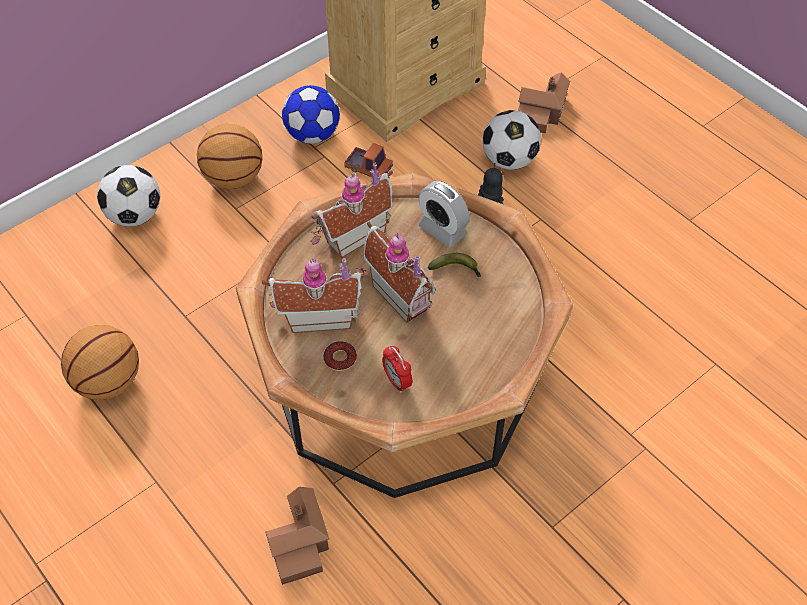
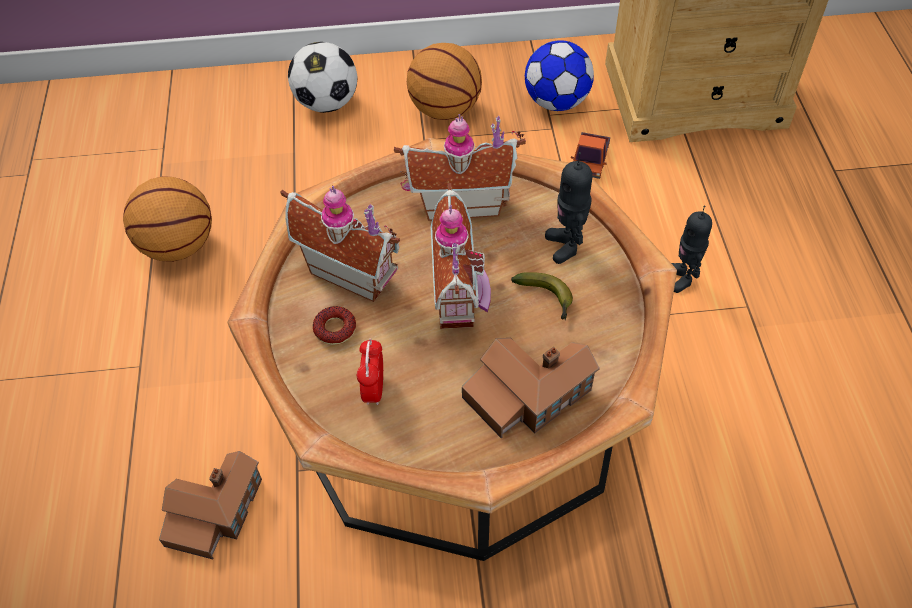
camera: 35 degrees right, 0 degrees up
(368, 168) = (589, 161): toy truck -> toy truck turned 45 degrees clockwise
(442, 230) = (566, 245): alarm clock -> toy robot
(509, 160) = (757, 223): football -> none
(541, 112) = (836, 188): toy house -> toy house (527, 395)

